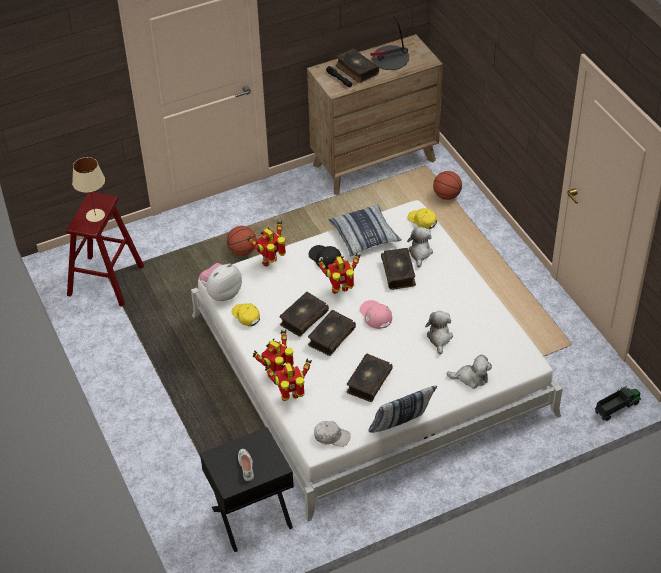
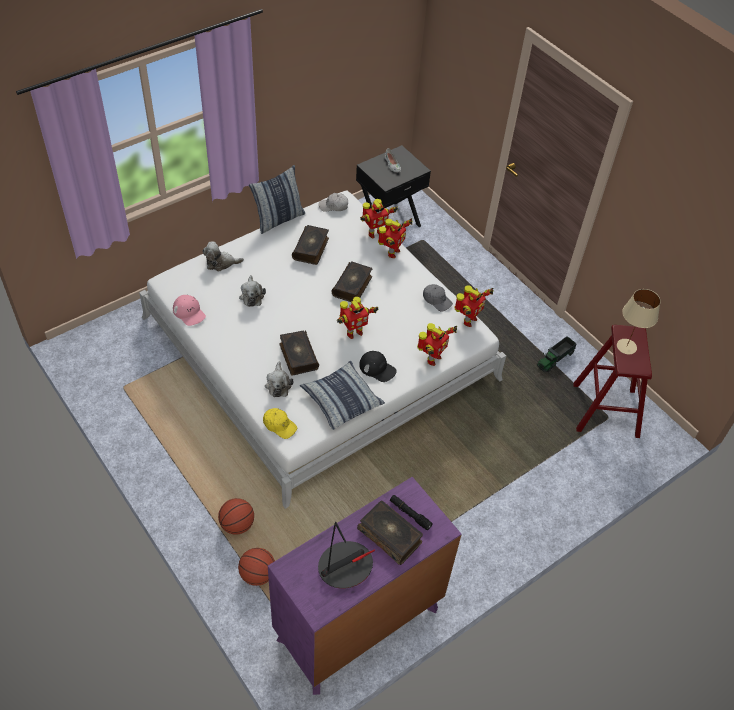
camera: 165 degrees right, 5 degrees up
(222, 293) = (468, 320): plush toy -> toy robot
(242, 251) = (480, 462): basketball -> basketball (237, 525)
(246, 316) = (437, 300): yellow cap -> grey cap
(303, 318) = (383, 302): book -> none
(374, 162) = (358, 624): brown dresser -> purple dresser
(375, 315) = (314, 310): pink cap -> pink cap (189, 312)
(617, 407) = (89, 330): toy truck -> toy truck (555, 359)

